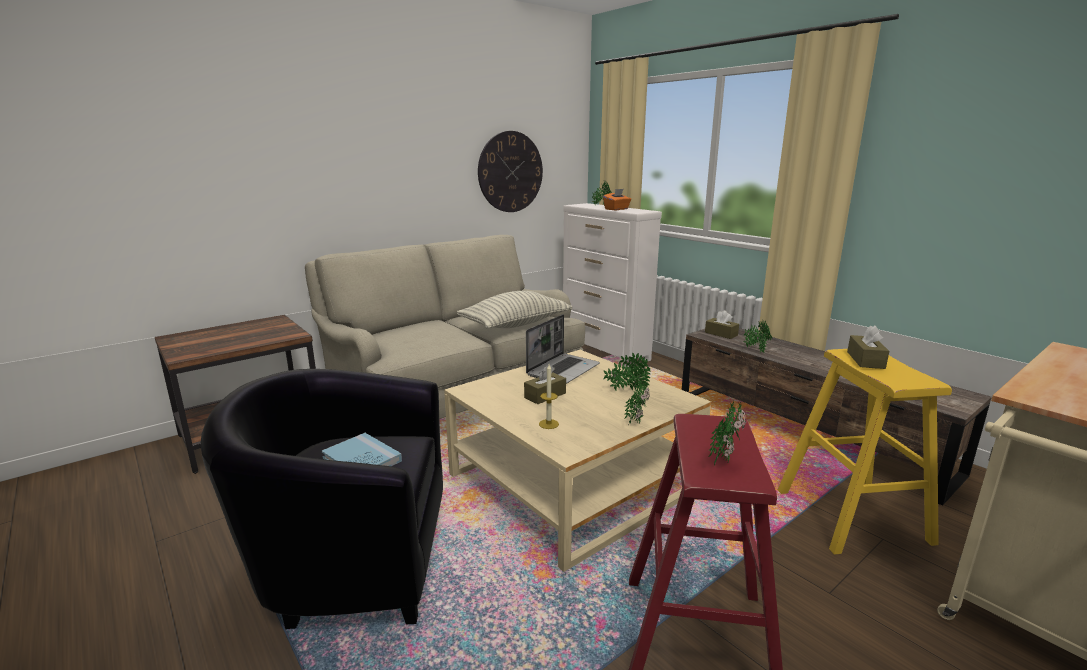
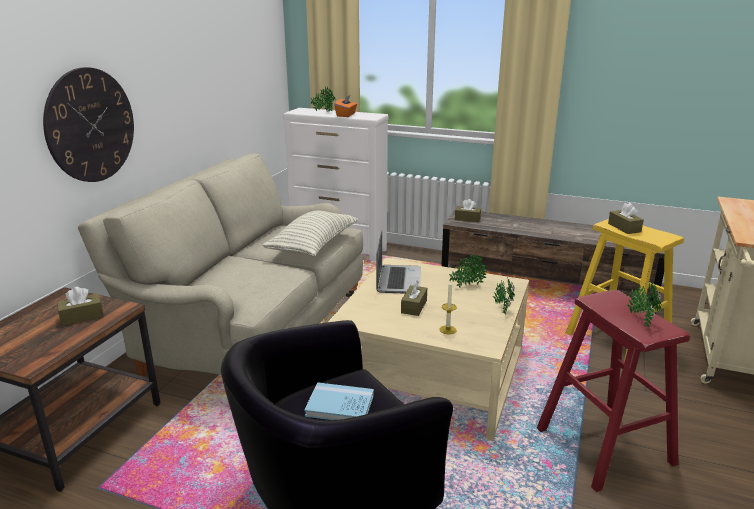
camera: 30 degrees left, 5 degrees up
(261, 334) = (82, 316): none -> brown tissue box
(510, 172) = (233, 85): wall clock -> wall clock (90, 125)
(755, 350) = (505, 228): potted plant -> none

